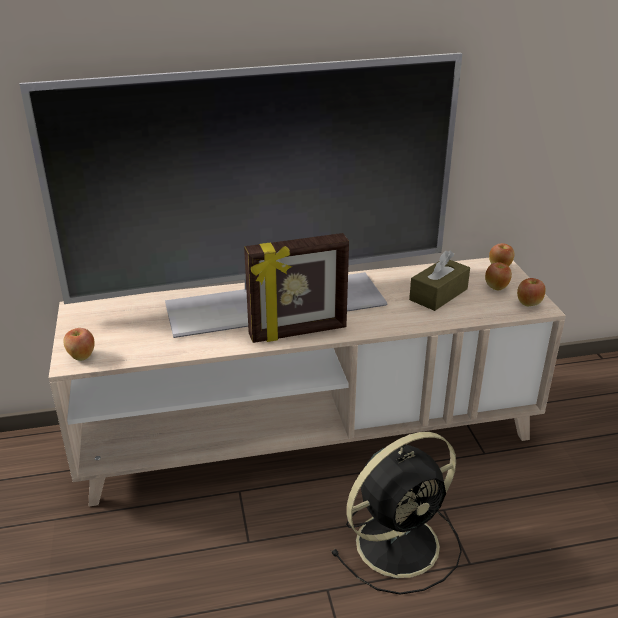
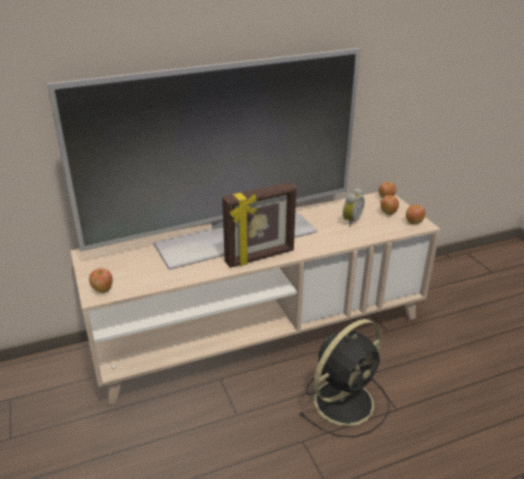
camera: 10 degrees left, 0 degrees up
(438, 294) = (350, 221): brown tissue box -> alarm clock

